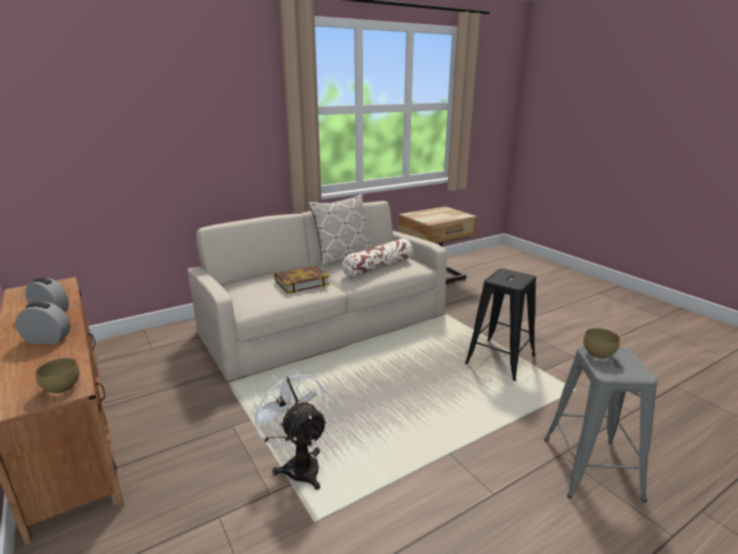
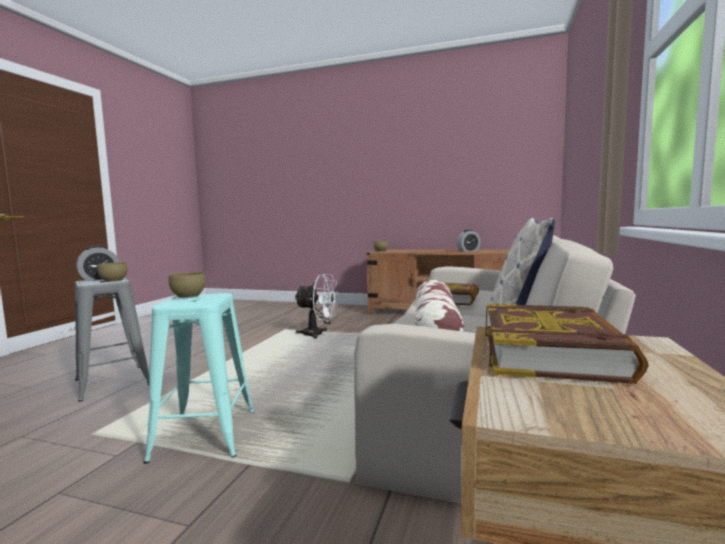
camera: 140 degrees right, 15 degrees down
(47, 340) = (431, 251): alarm clock -> alarm clock (100, 279)
(434, 217) = (551, 352): none -> book
(500, 359) = (205, 435): black stool -> turquoise stool
(514, 282) = (188, 296): none -> brown bowl

